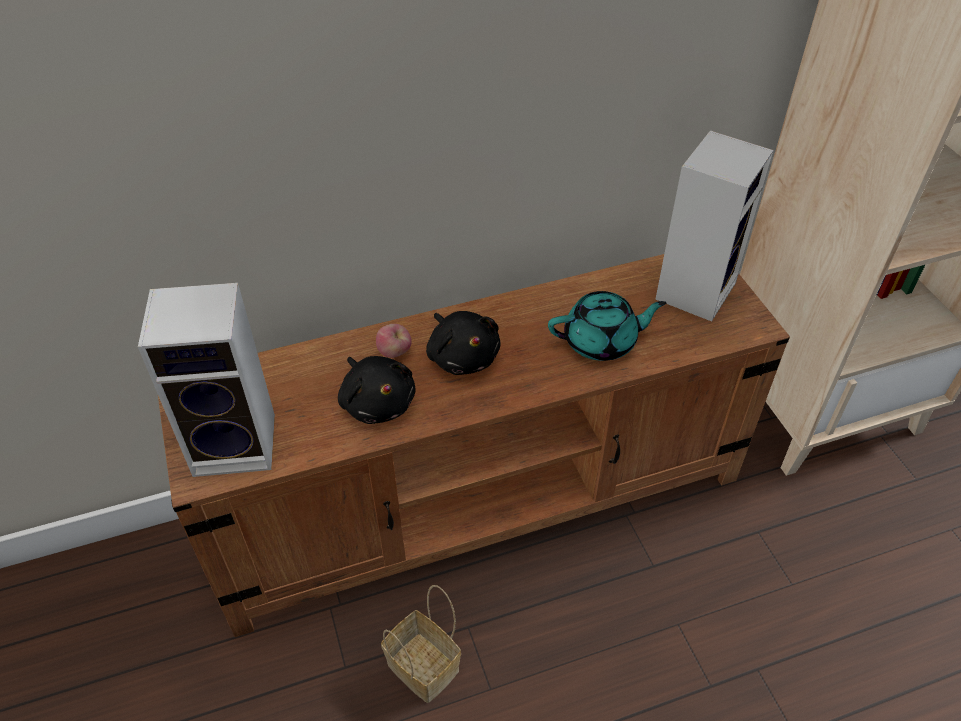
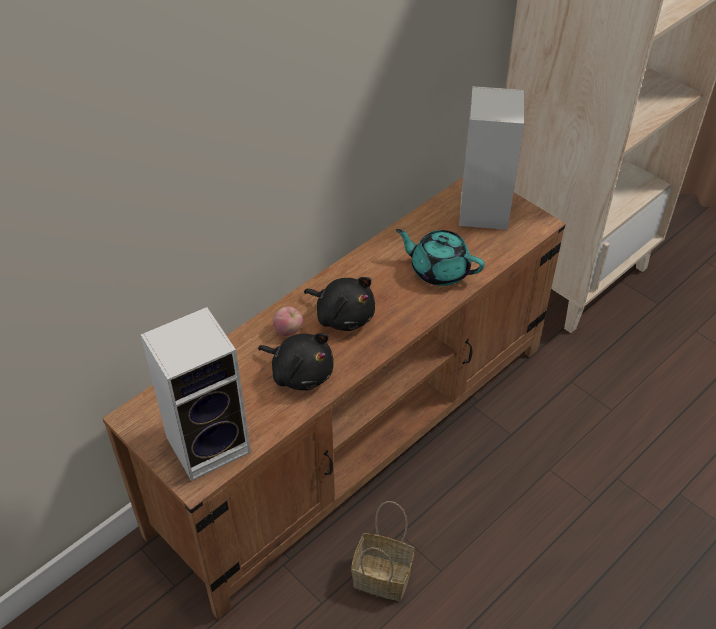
camera: 25 degrees left, 0 degrees up
(601, 341) = (439, 270): turquoise teapot -> turquoise teapot turned 120 degrees counterclockwise

